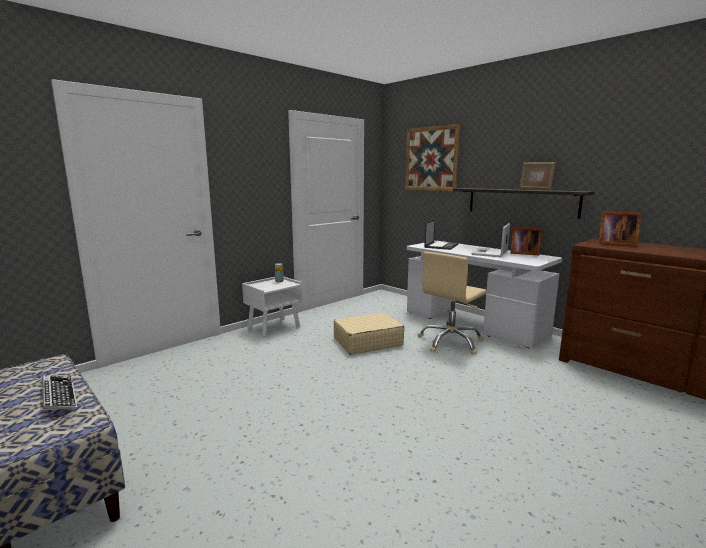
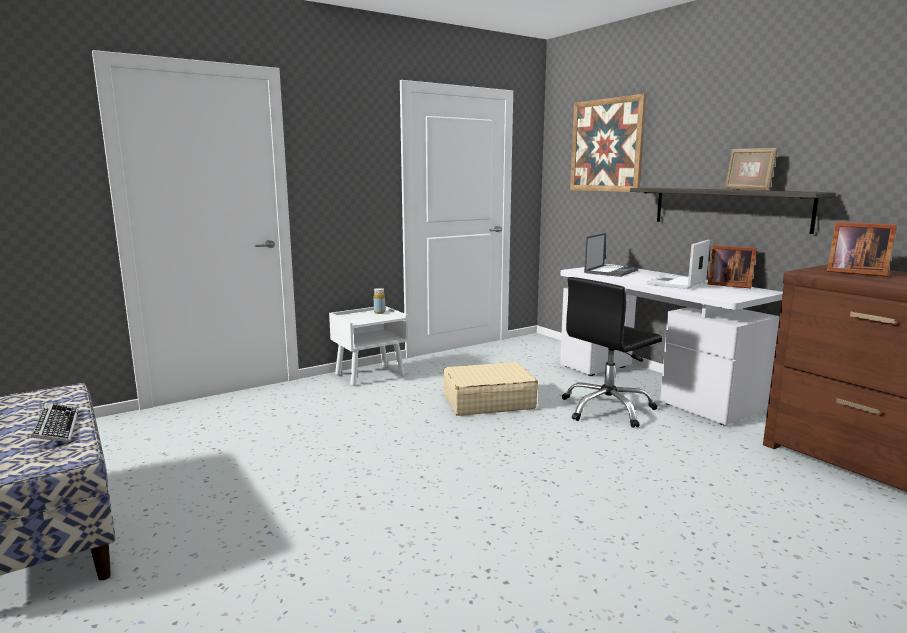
camera: 10 degrees right, 0 degrees up
(450, 342) = (607, 409): beige office chair -> black office chair

